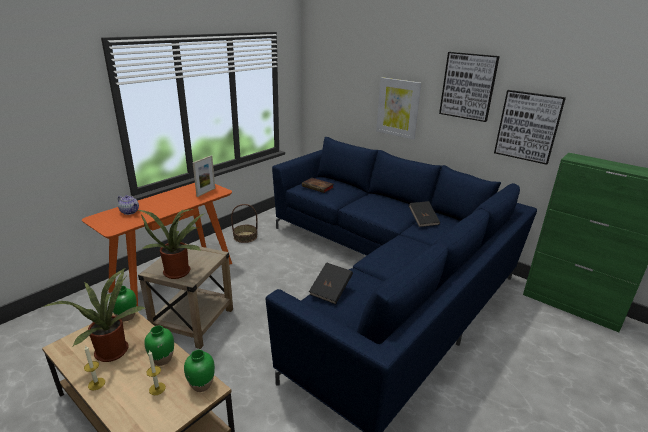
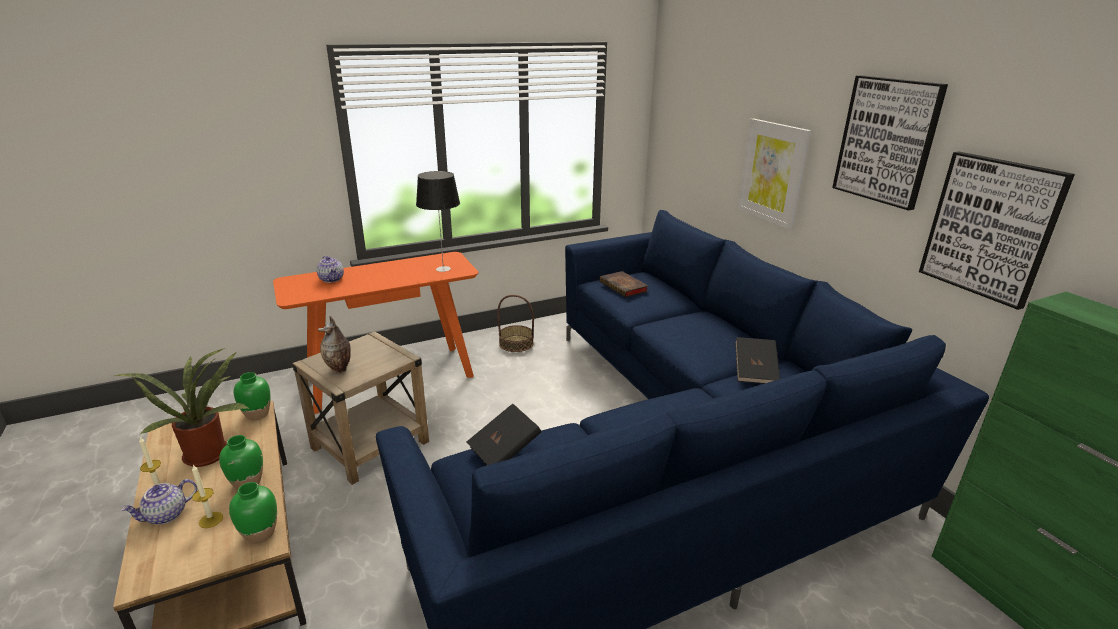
camera: 25 degrees right, 0 degrees up
(119, 397) = (166, 515): none -> teapot
(179, 271) = (339, 369): potted plant -> vase
(206, 192) = (443, 268): picture frame -> table lamp

